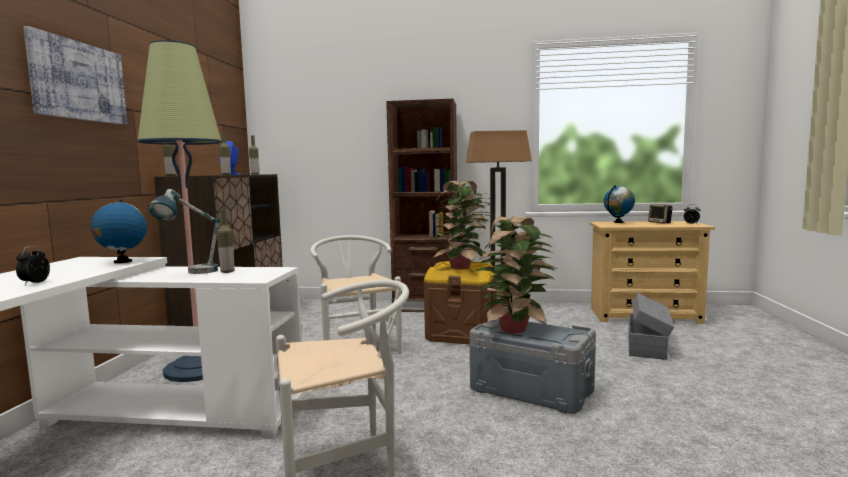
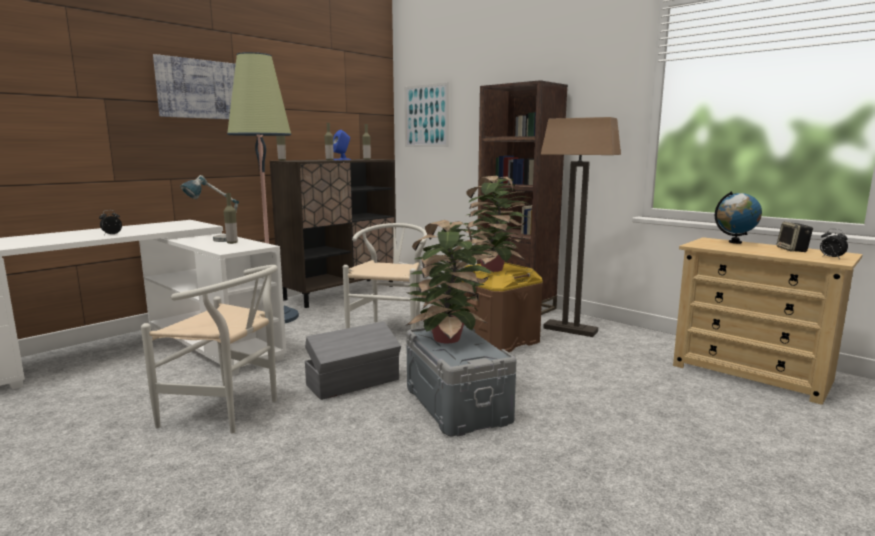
camera: 35 degrees right, 5 degrees up
(122, 262) = (191, 226): globe -> none
(294, 130) = (426, 116): none -> picture
(647, 345) = (674, 404): grey storage box -> grey storage box (354, 382)

